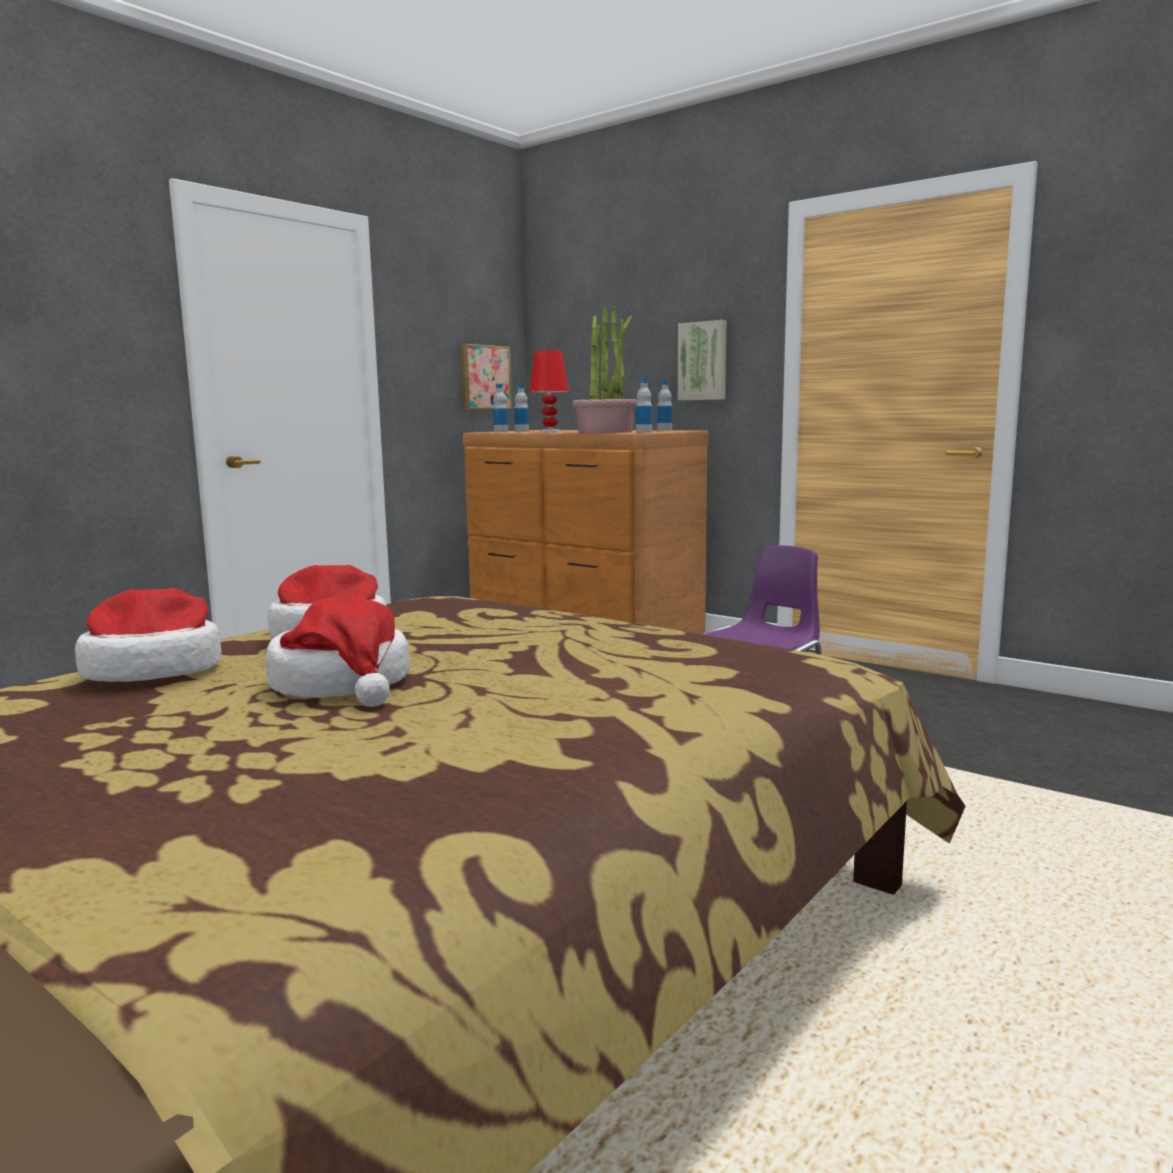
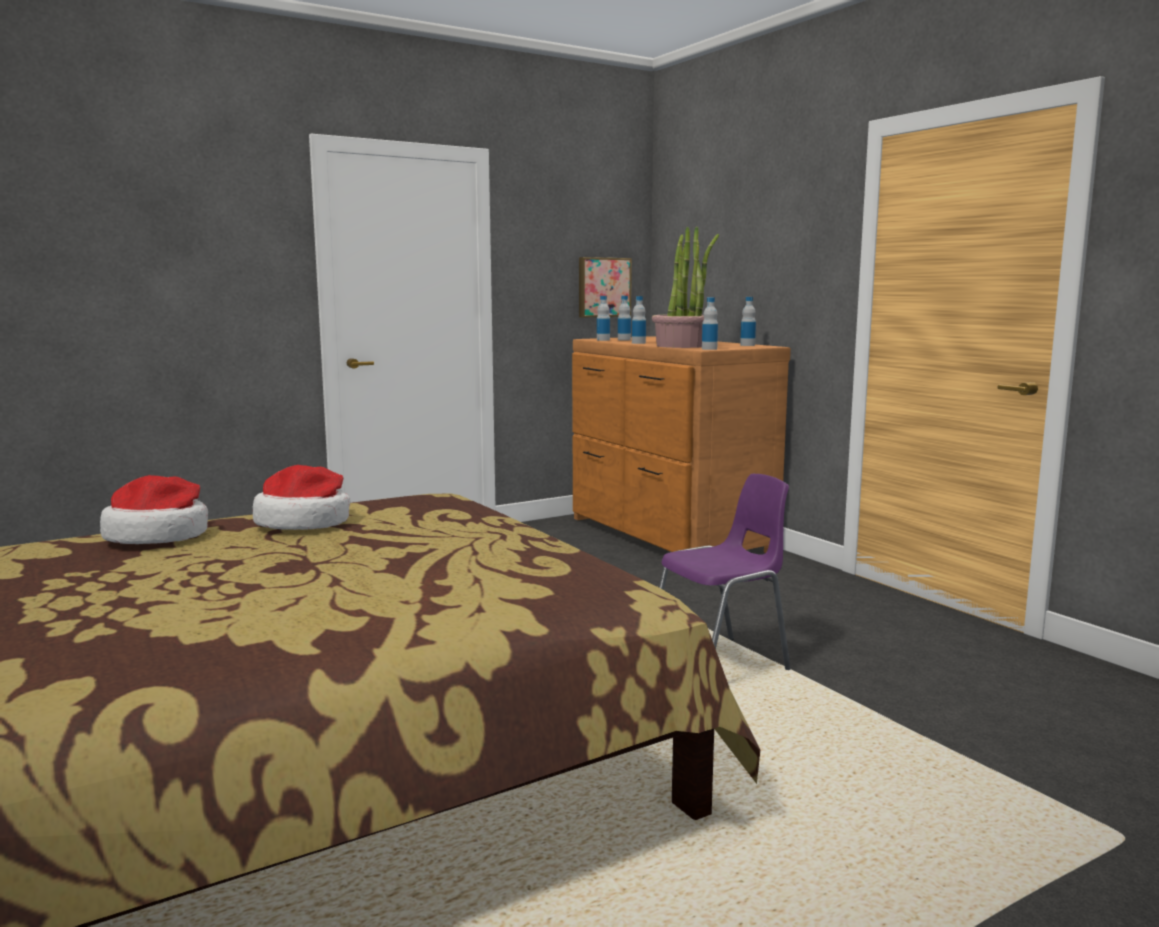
camera: 20 degrees right, 0 degrees up
(343, 684) = (254, 564): hat -> none
(550, 432) = (638, 343): red table lamp -> bottle
(703, 361) = (791, 278): picture -> none

